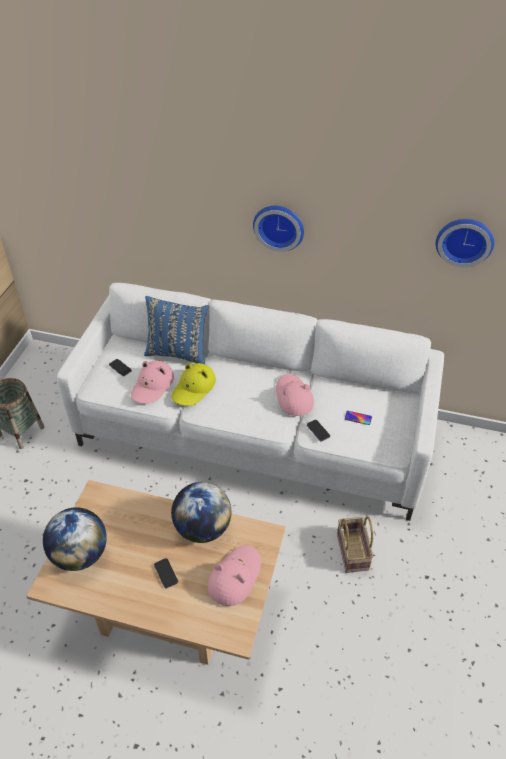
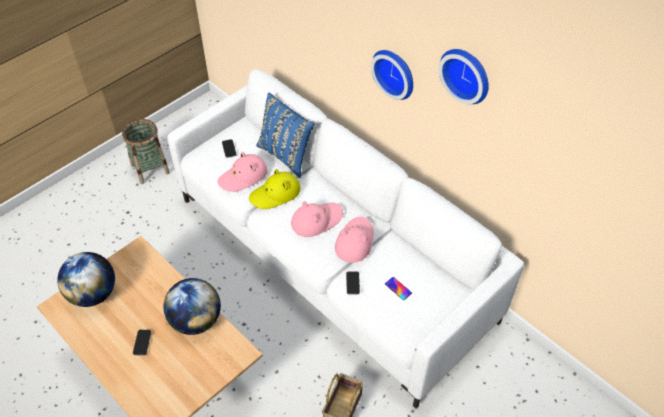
camera: 30 degrees right, 5 degrees up
(234, 577) = (190, 374): pink hat -> pink hat (316, 220)
(464, 240) = (555, 159): wall clock -> wall clock (467, 74)

